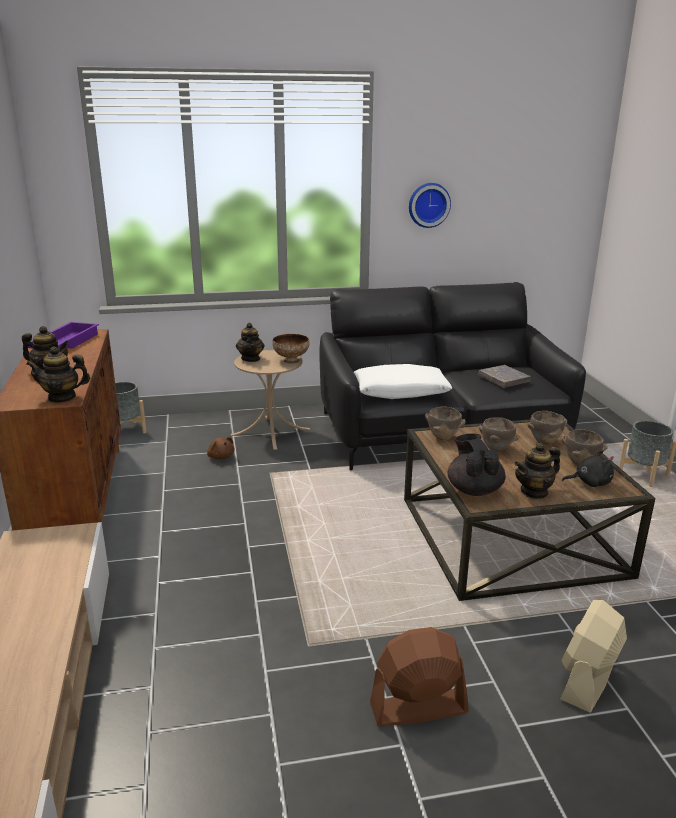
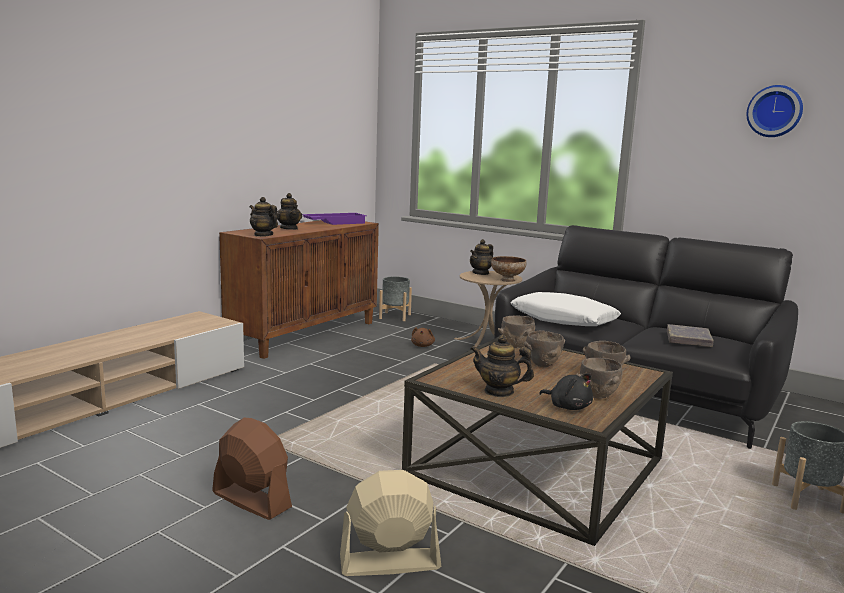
camera: 45 degrees right, 10 degrees down
(428, 205) = (694, 153): wall clock -> wall clock (774, 111)
(474, 489) = (453, 373): black teapot -> none

